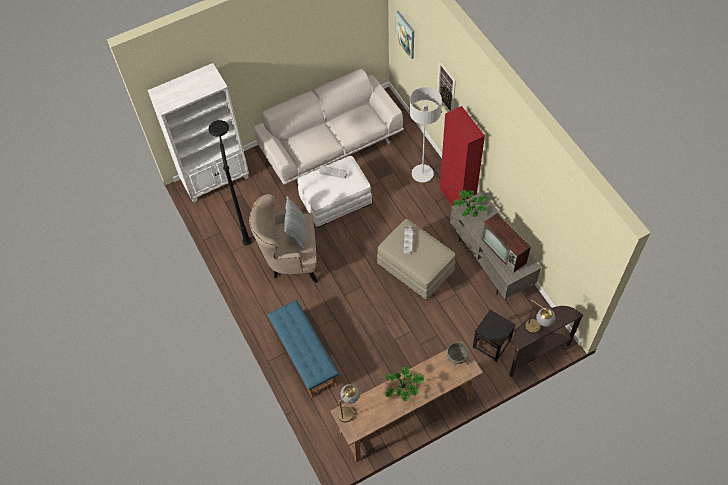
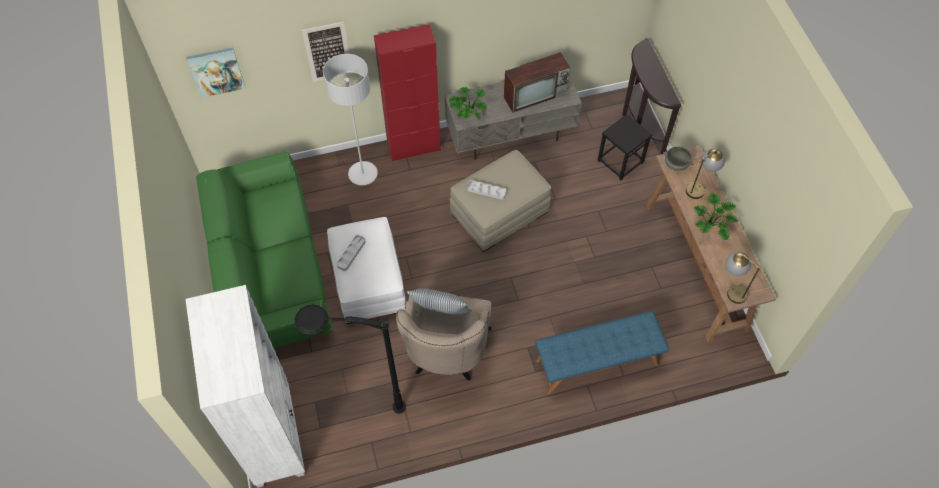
camera: 80 degrees left, 0 degrees up
(331, 143) = (271, 268): white sofa -> green sofa
(537, 329) = (658, 81): table lamp -> table lamp (699, 187)

